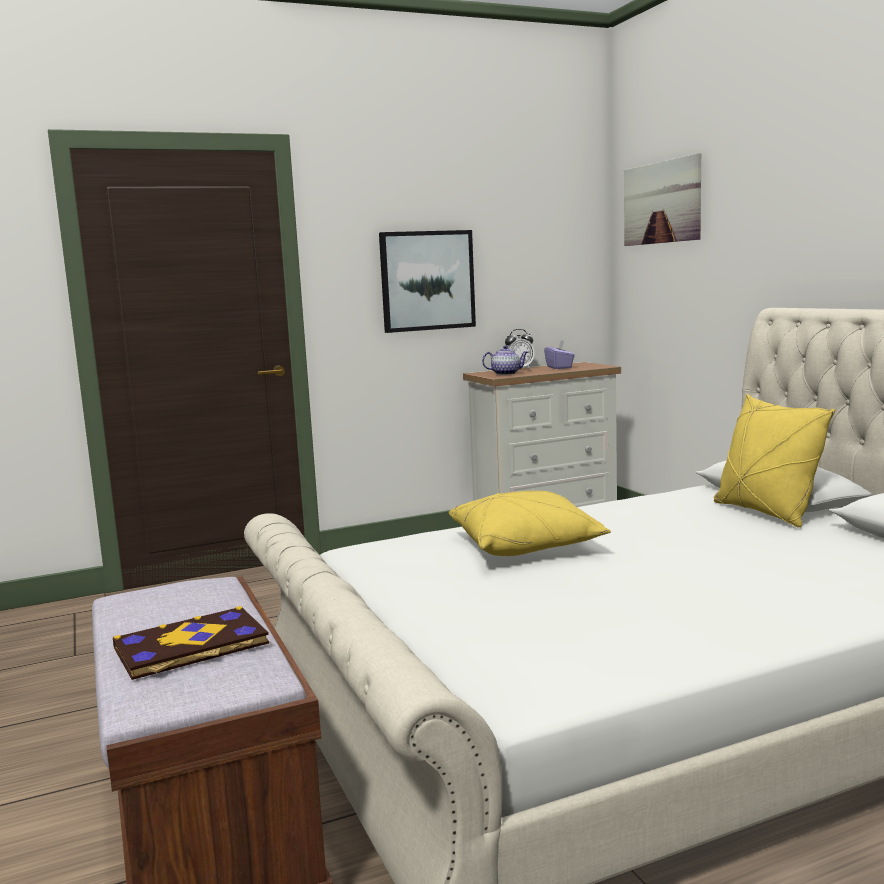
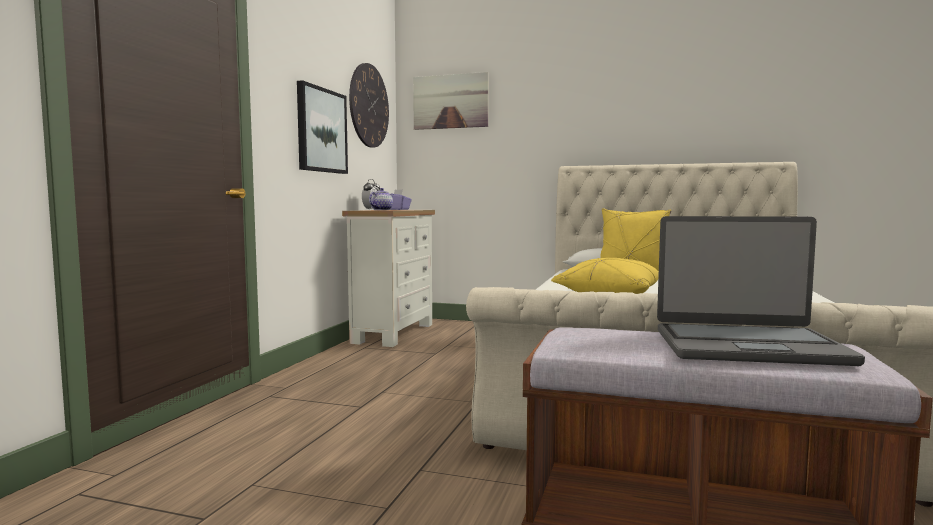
camera: 50 degrees left, 5 degrees down
(191, 647) = (747, 346): book -> laptop
(535, 228) = (369, 106): none -> wall clock

